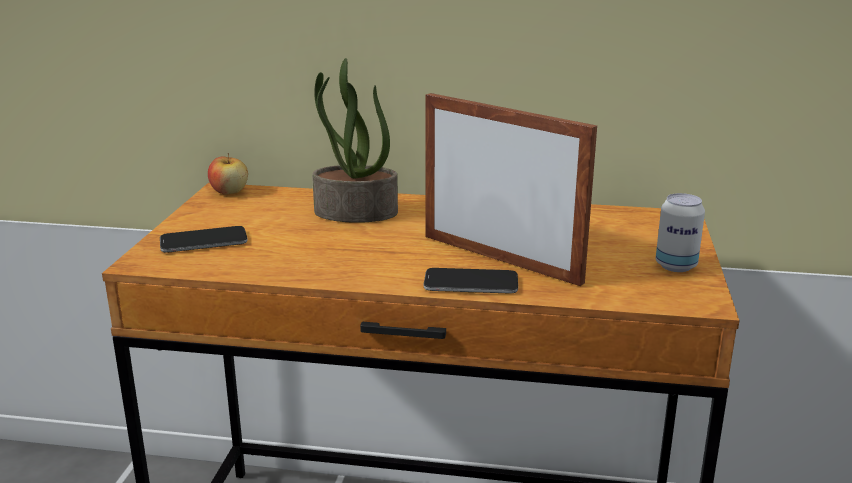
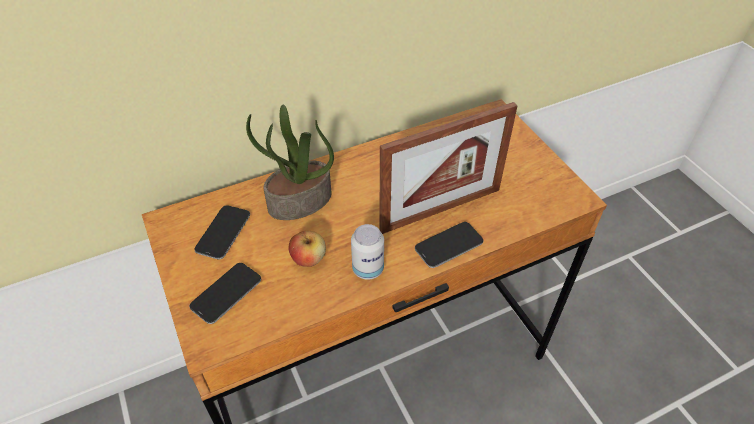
camera: 35 degrees left, 25 degrees up
(229, 192) = (175, 220): apple -> apple (308, 259)
(257, 209) = (223, 233): none -> phone
(500, 258) = (441, 209): picture frame -> picture frame turned 150 degrees clockwise
(675, 266) = (537, 167): can -> can (368, 269)

